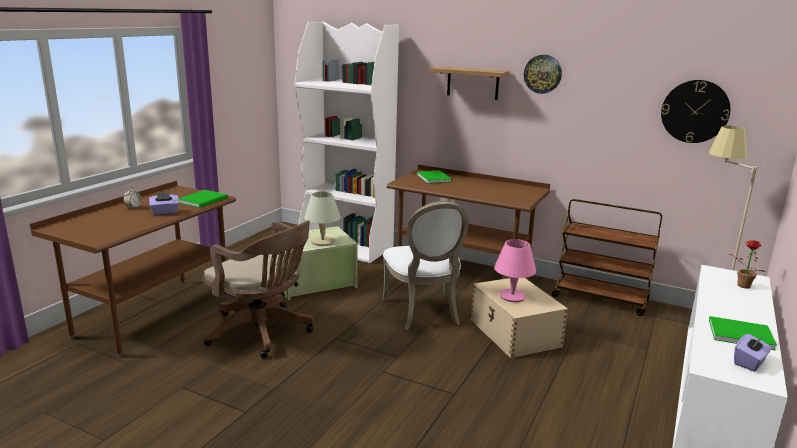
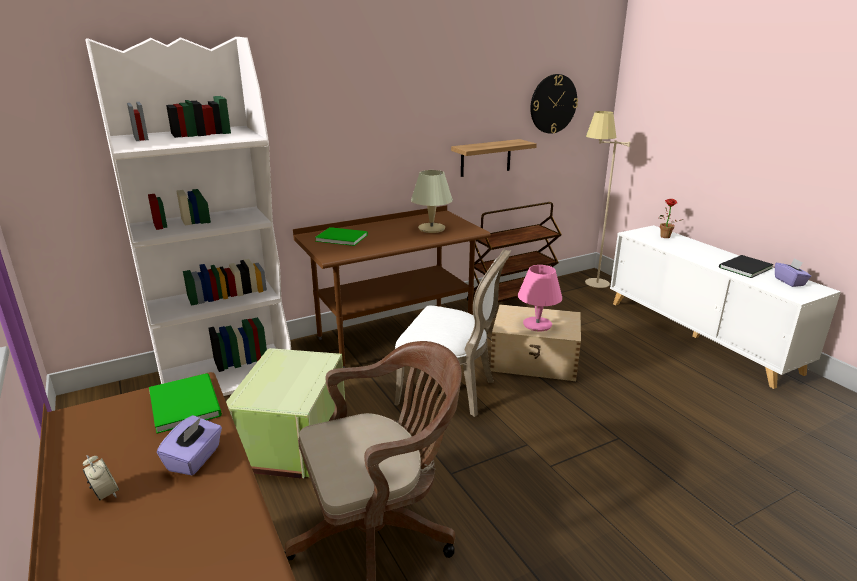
camera: 55 degrees left, 5 degrees up
(323, 241) = (305, 374): beige table lamp -> beige table lamp (431, 228)
(472, 83) = (350, 108): shelf -> shelf (485, 158)
(542, 74) = (427, 86): wall clock -> none
(738, 333) = (743, 267): green book -> black book

